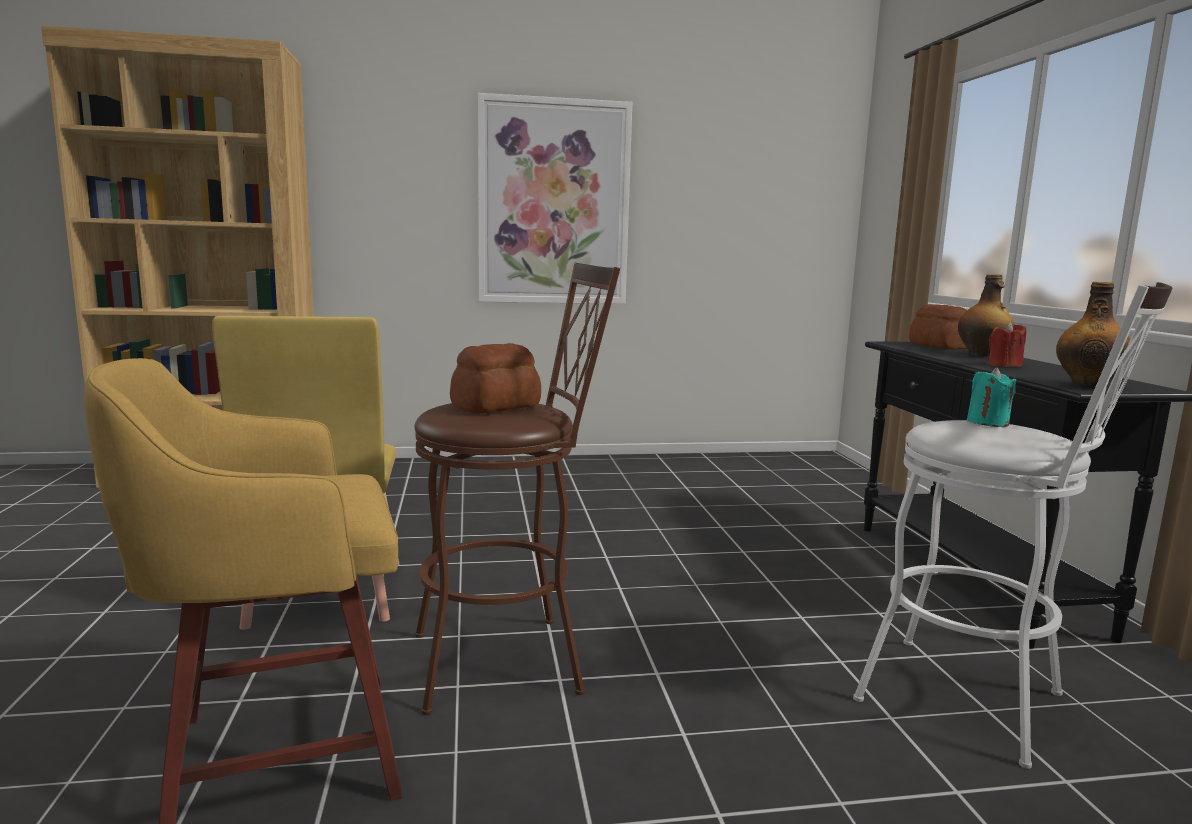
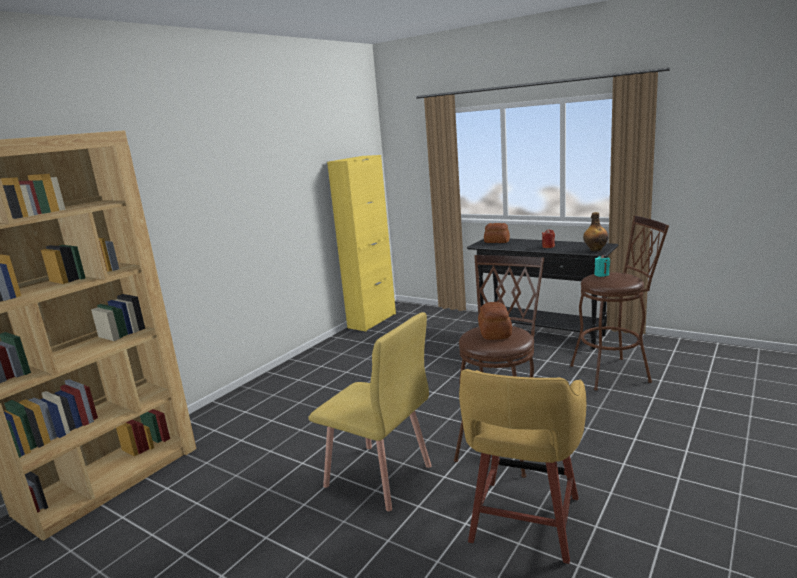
camera: 45 degrees left, 5 degrees up
(553, 203) = (259, 202): picture -> none
(743, 458) = (372, 321): none -> yellow cabinet
(978, 704) = (616, 372): white stool -> brown stool
(981, 355) = (525, 243): bottle -> none

